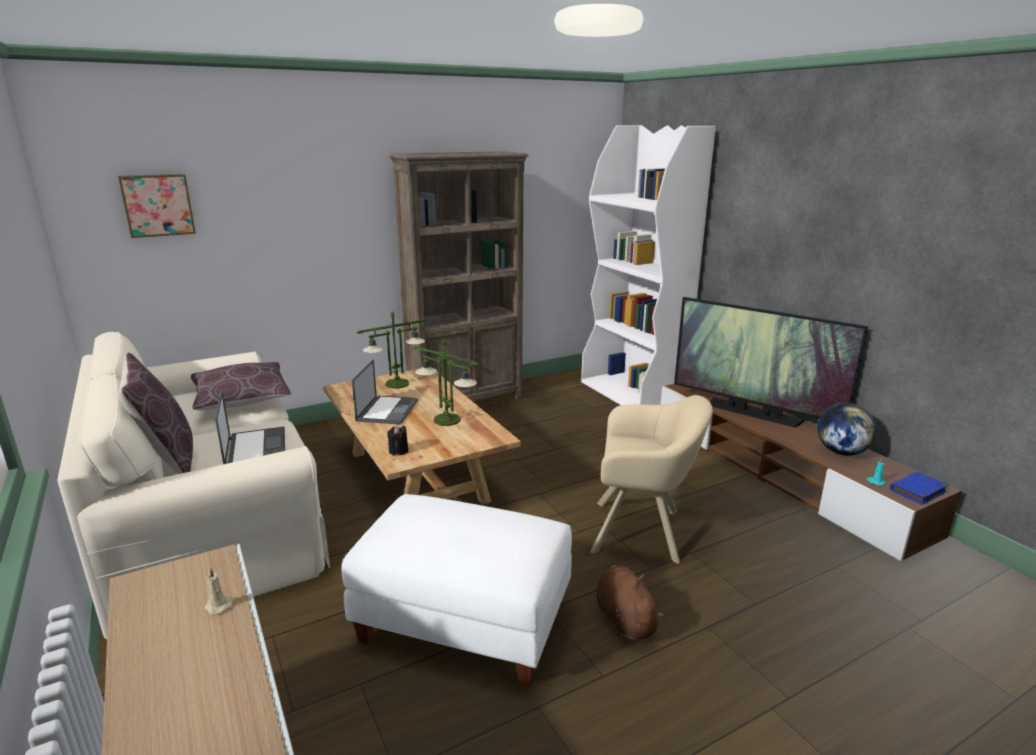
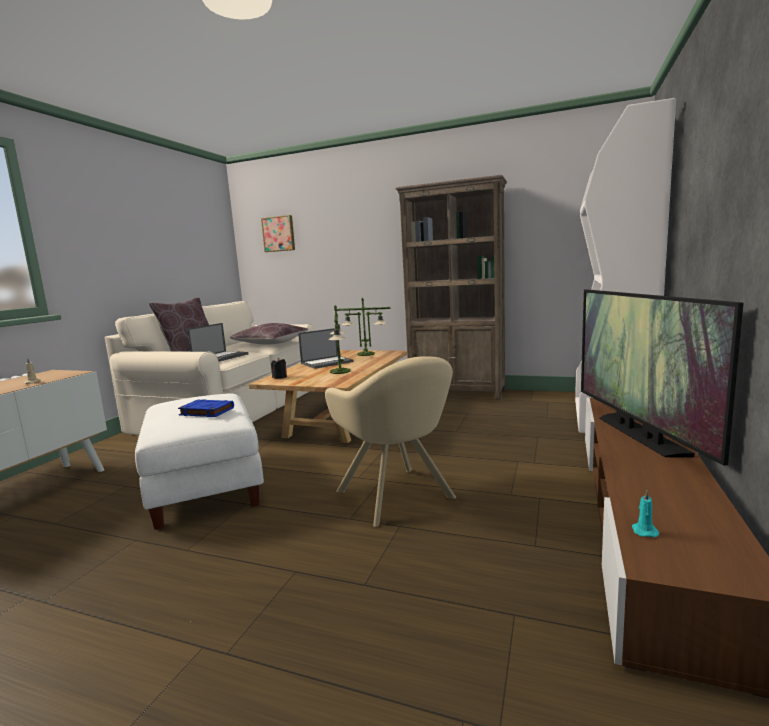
camera: 50 degrees right, 10 degrees down
(623, 619) = (265, 532): brown plush toy -> none
(841, 452) = (672, 493): globe -> none
(917, 491) = (693, 566): blue book -> blue book (206, 411)

